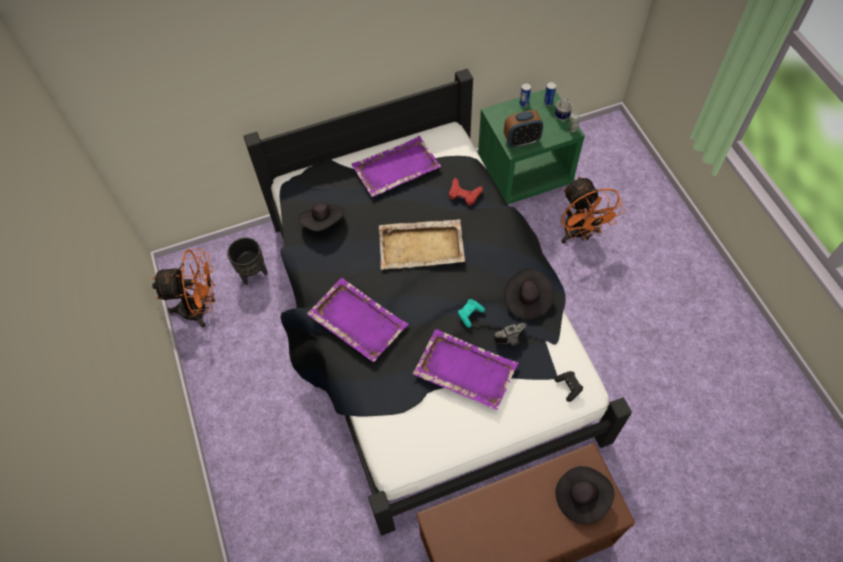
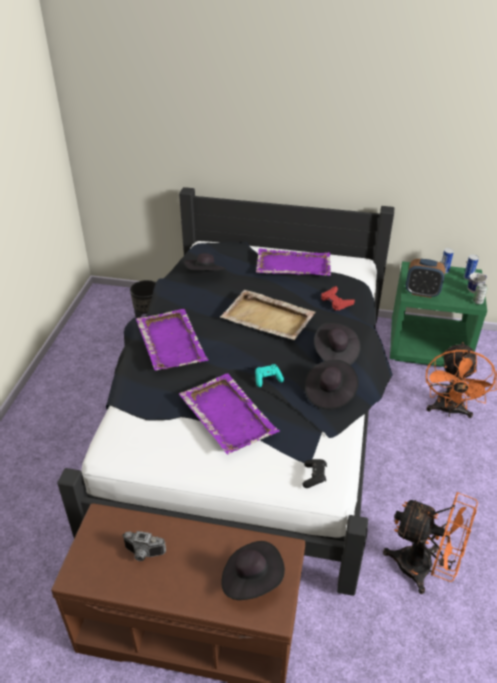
camera: 30 degrees right, 20 degrees down
(201, 308) = (93, 324): orange fan -> orange fan (423, 569)
(503, 255) = (335, 354): none -> black hat
(511, 340) = (289, 414): camera -> camera (143, 554)

